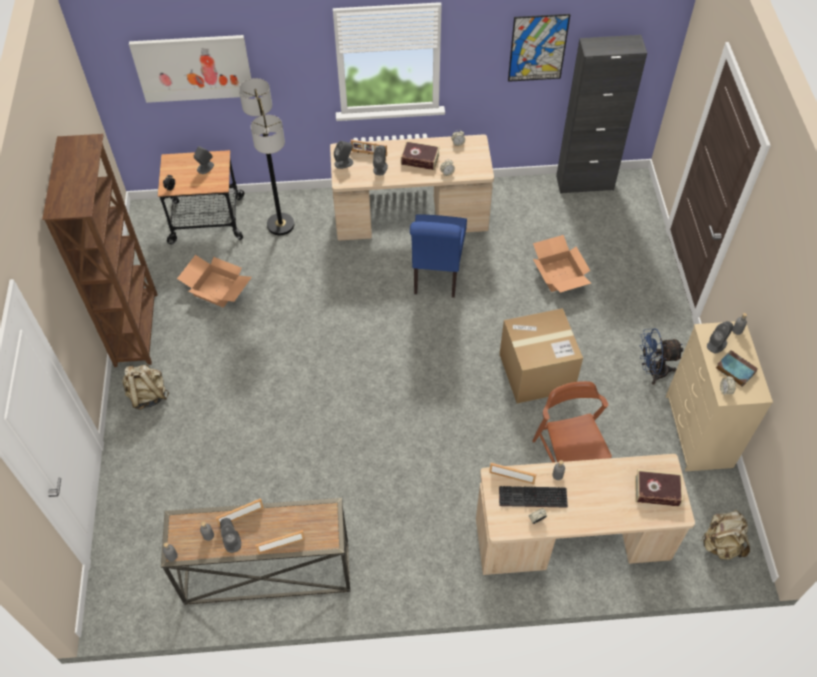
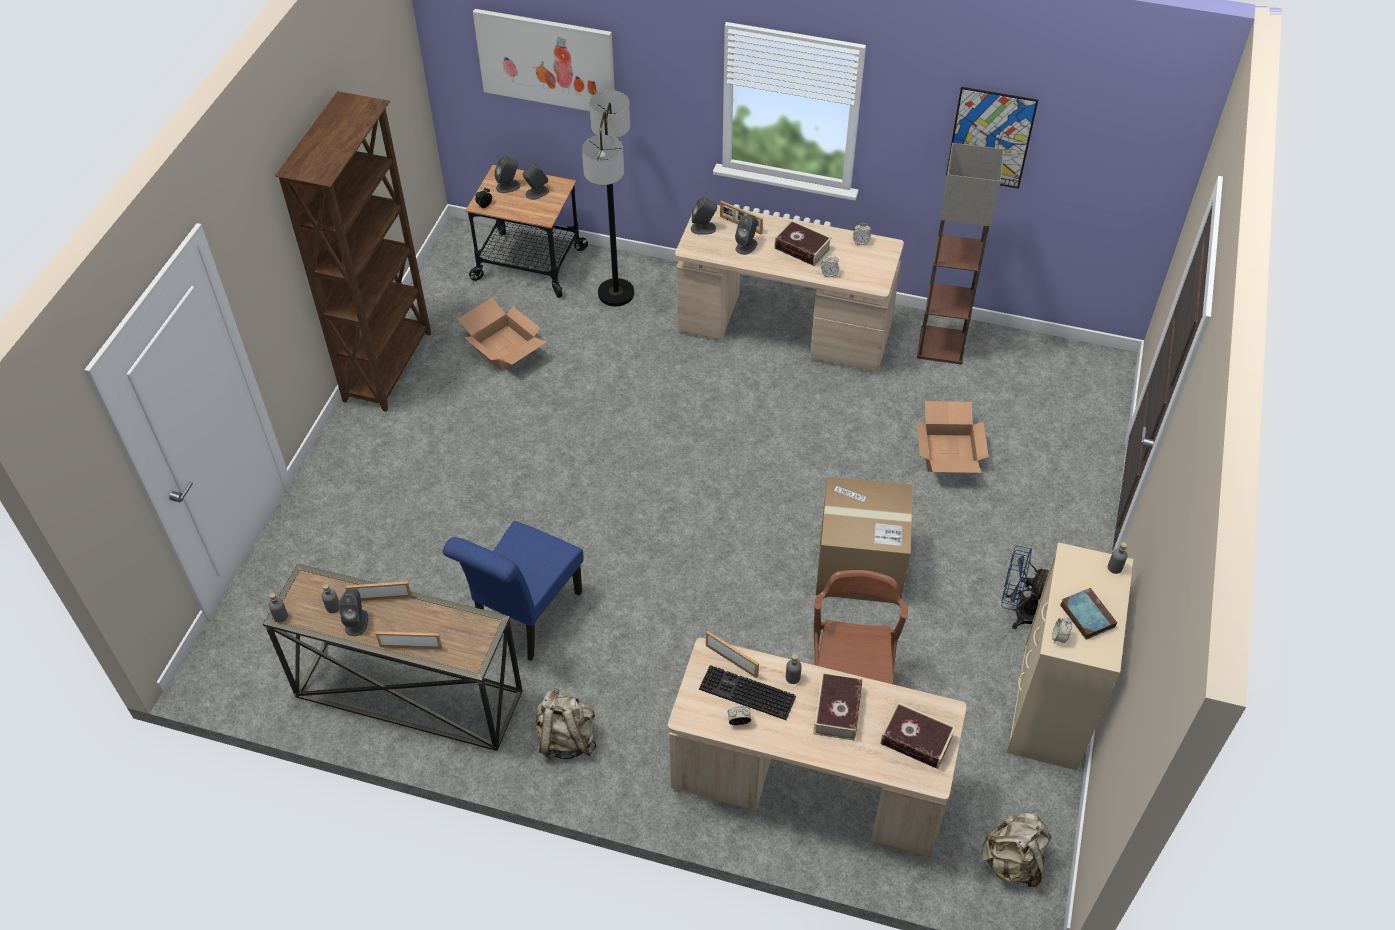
camera: 20 degrees right, 5 degrees down
(147, 395) = (366, 445): beige backpack -> beige backpack (566, 738)
(436, 275) = (784, 408): blue chair -> blue chair (525, 619)
(520, 199) = (940, 346): none -> floor lamp
(584, 183) = (1038, 348): black cabinet -> none
(597, 488) = (837, 710): none -> book
(717, 344) = (1077, 576): grey speaker -> grey speaker (508, 186)

